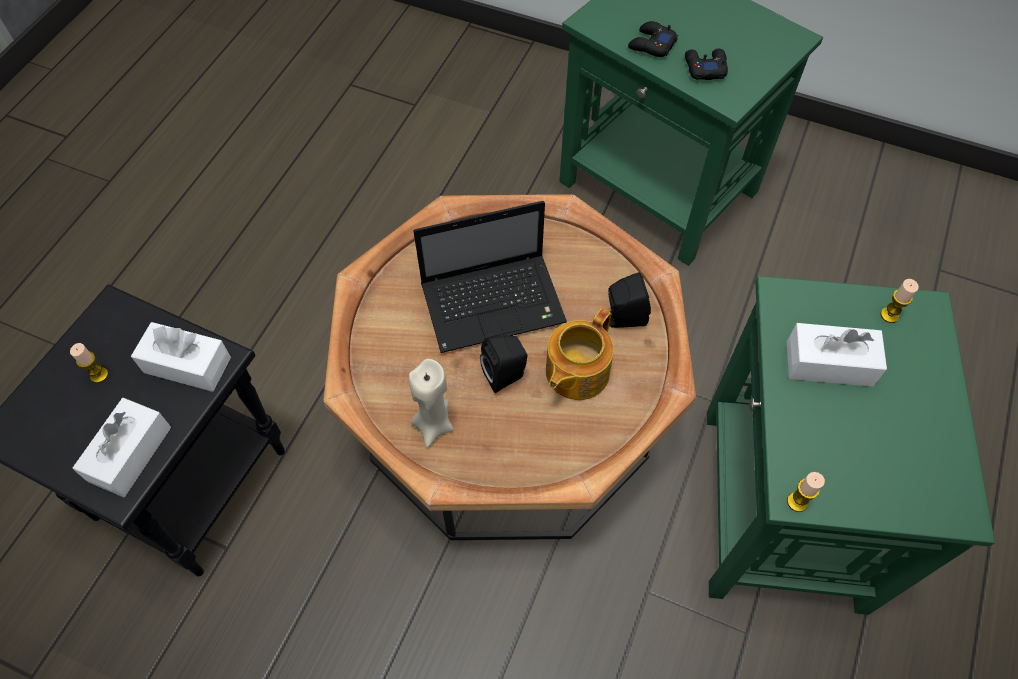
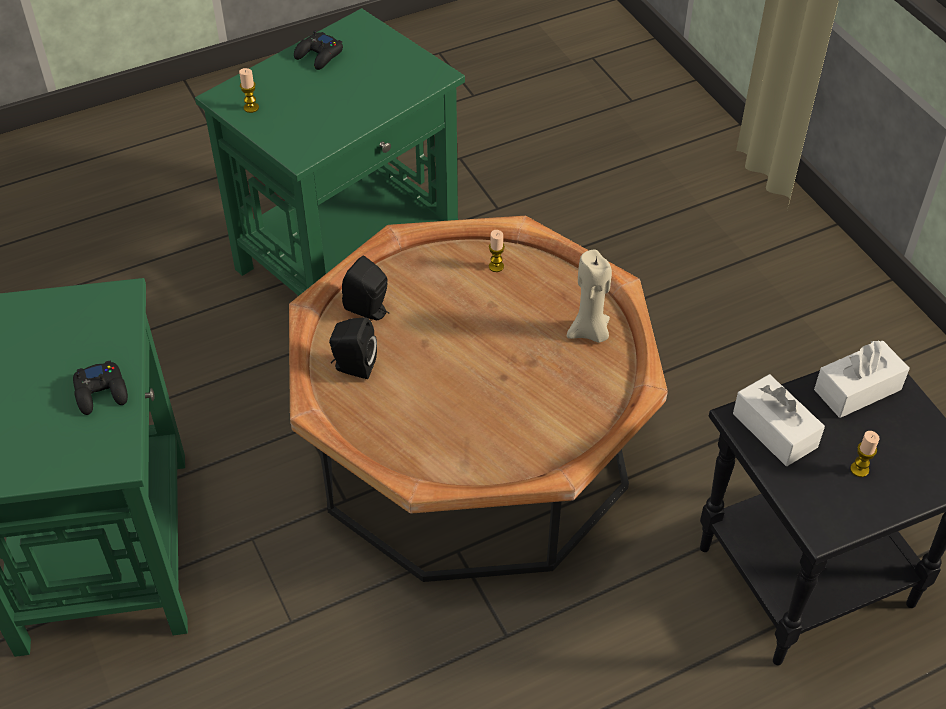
camera: 140 degrees left, 10 degrees down
(495, 303) = (455, 386): laptop -> none
(506, 375) = (502, 329): black speaker -> black speaker (353, 367)
(575, 372) = (448, 299): teapot -> none
(704, 68) = (94, 338): black game controller -> black game controller (319, 55)
(797, 502) = (439, 72): candle -> candle (496, 266)
(829, 363) = (327, 109): white tissue box -> none

